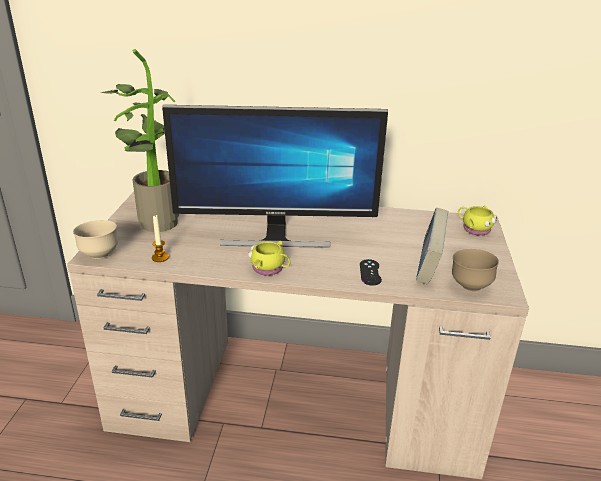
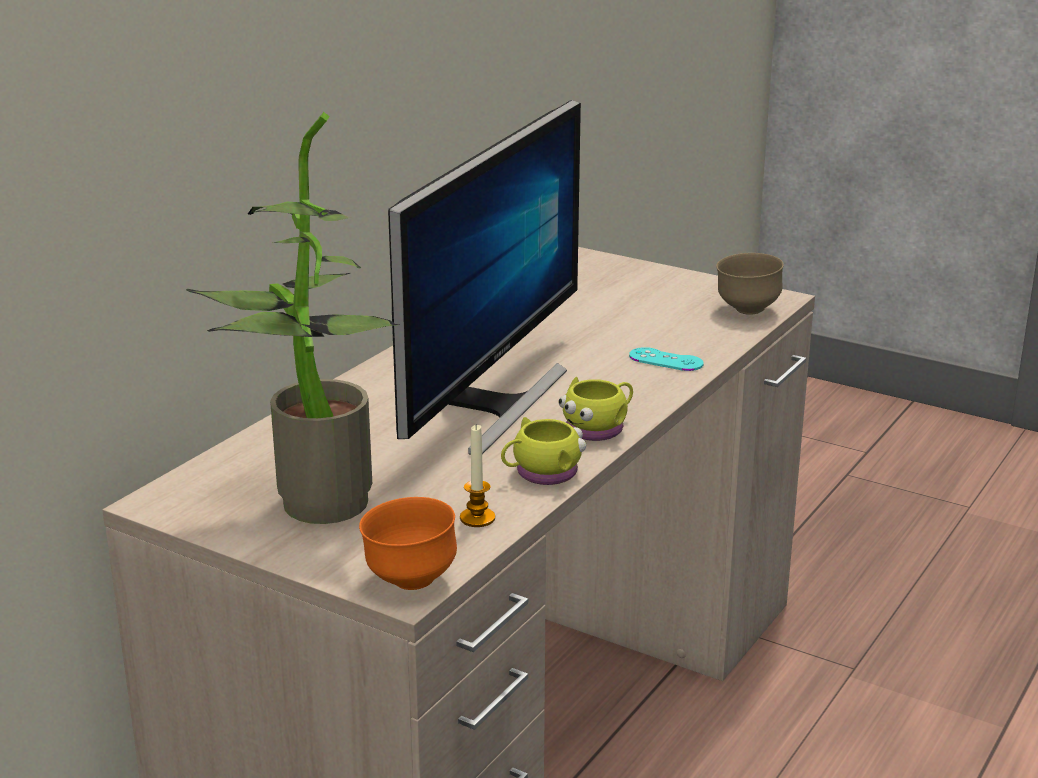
camera: 65 degrees left, 5 degrees down
(99, 255) = (410, 581): beige bowl -> orange bowl
(370, 272) = (666, 360): black game controller -> turquoise game controller
(428, 269) = (684, 322): book -> none
(474, 229) = (596, 267): yellow mug -> yellow mug (541, 473)

